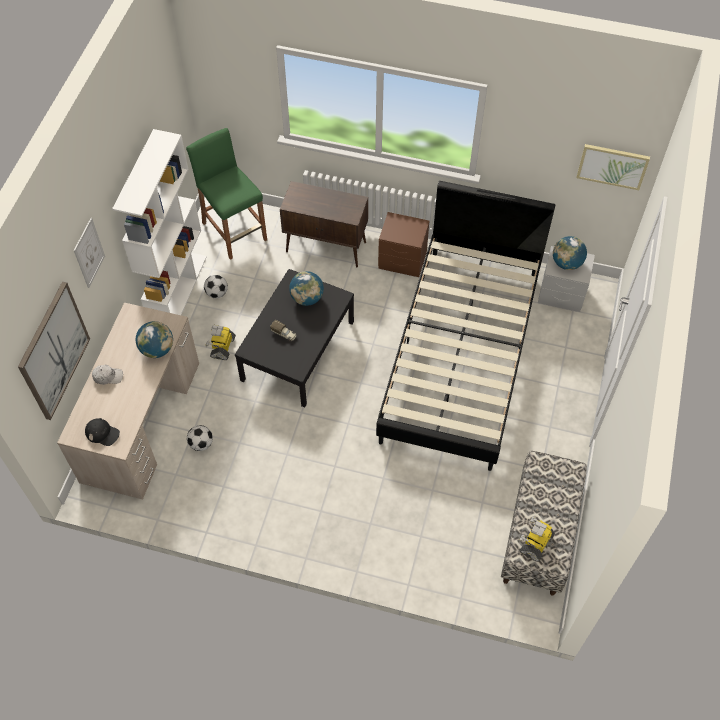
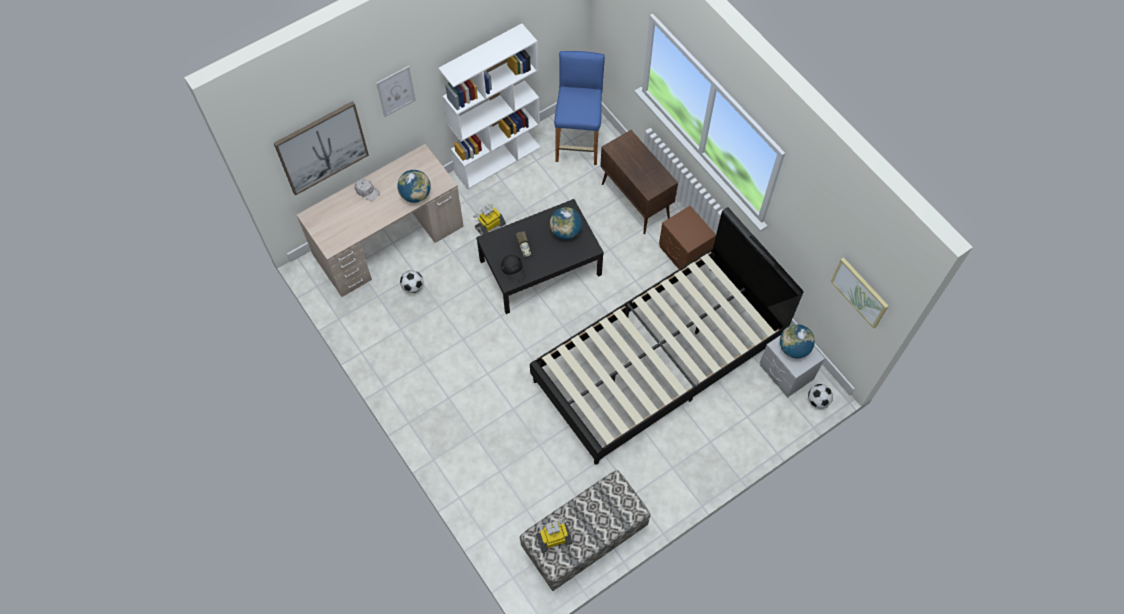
camera: 40 degrees right, 5 degrees up
(102, 433) = (329, 229): black cap -> black cap (513, 269)
(217, 293) = (522, 181): football -> football (818, 400)
(234, 231) = (578, 141): green stool -> blue stool

